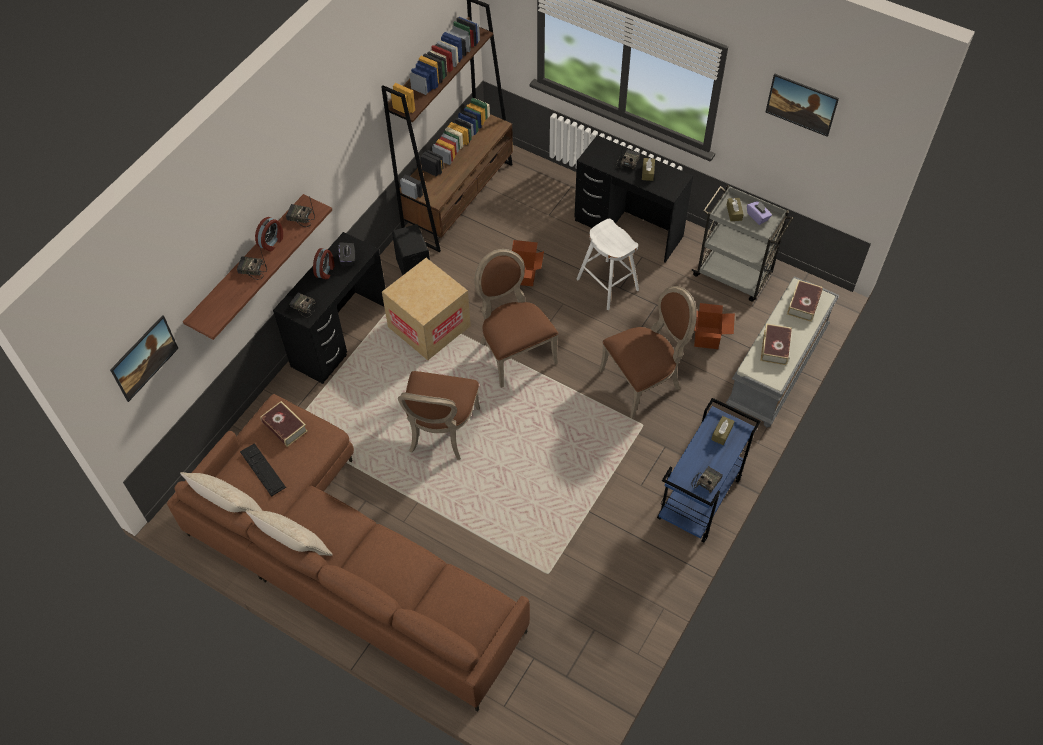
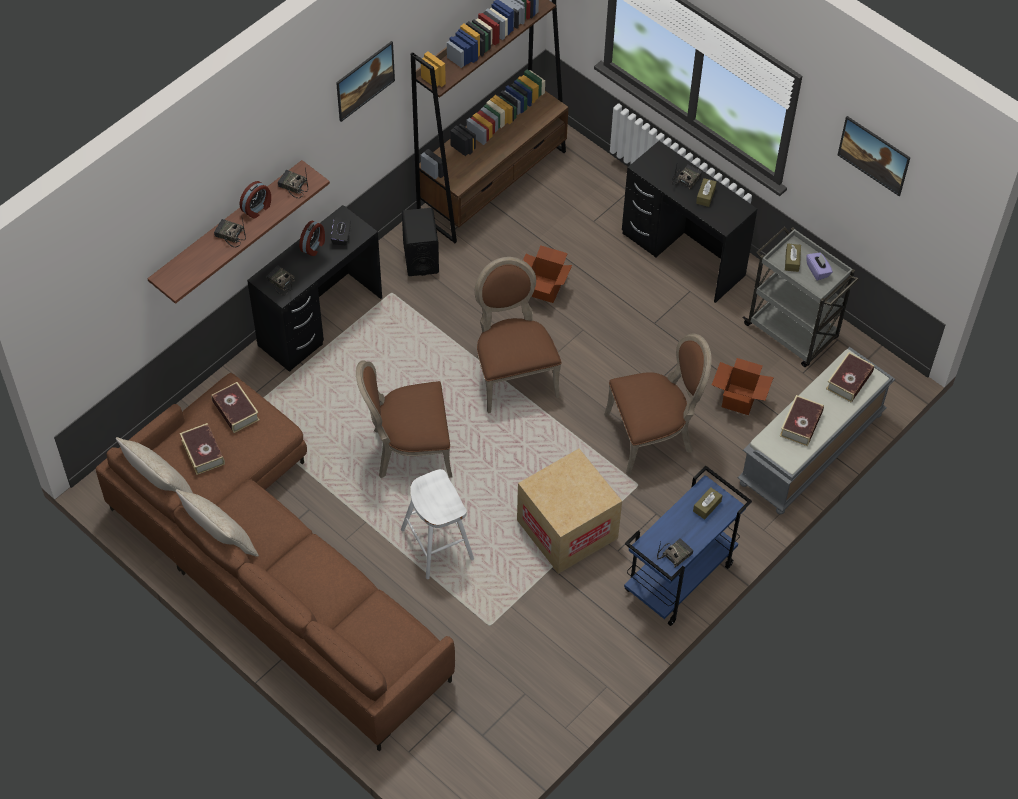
camera: 10 degrees right, 0 degrees up
(148, 366) = (103, 319): picture -> picture (366, 90)
(262, 469) = (203, 452): keyboard -> book
(429, 326) = (423, 328): cardboard box -> cardboard box (567, 529)
(440, 432) = (408, 450): brown chair -> brown chair turned 60 degrees clockwise
(607, 285) = (640, 317): white stool -> white stool (437, 544)

